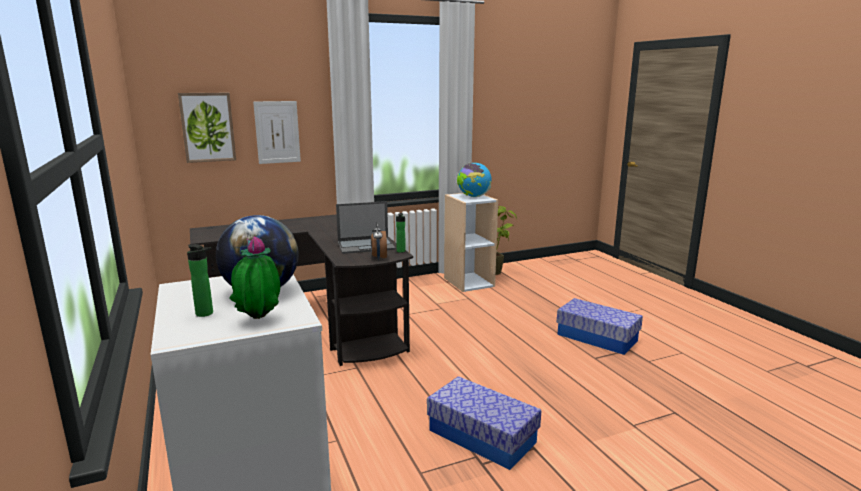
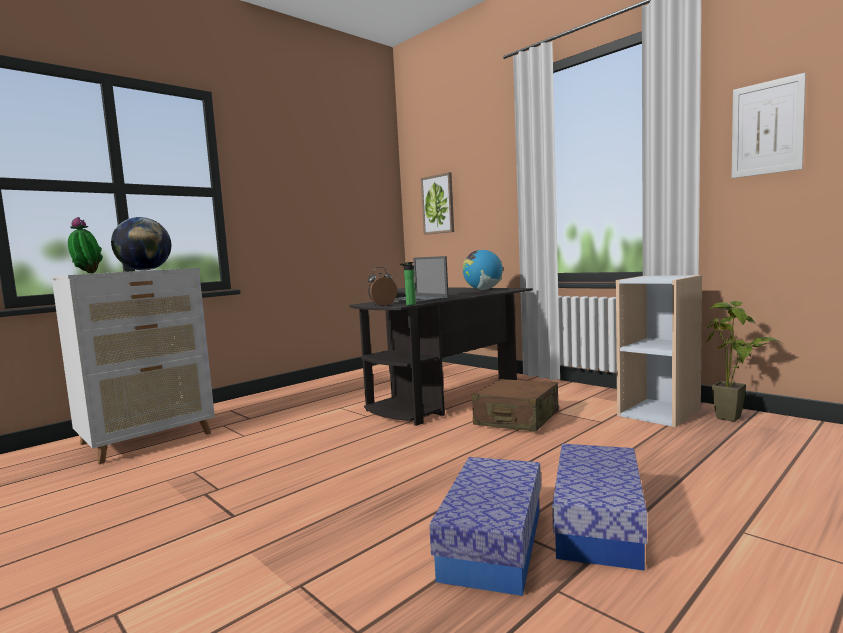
camera: 70 degrees right, 10 degrees down
(206, 314) = (107, 272): bottle -> none
(277, 132) = (482, 204): picture -> picture (767, 128)
(435, 317) = (516, 419): none -> brown suitcase
(473, 196) = (662, 277): globe -> globe (483, 290)
(481, 436) = (255, 485): storage box -> storage box (493, 543)

